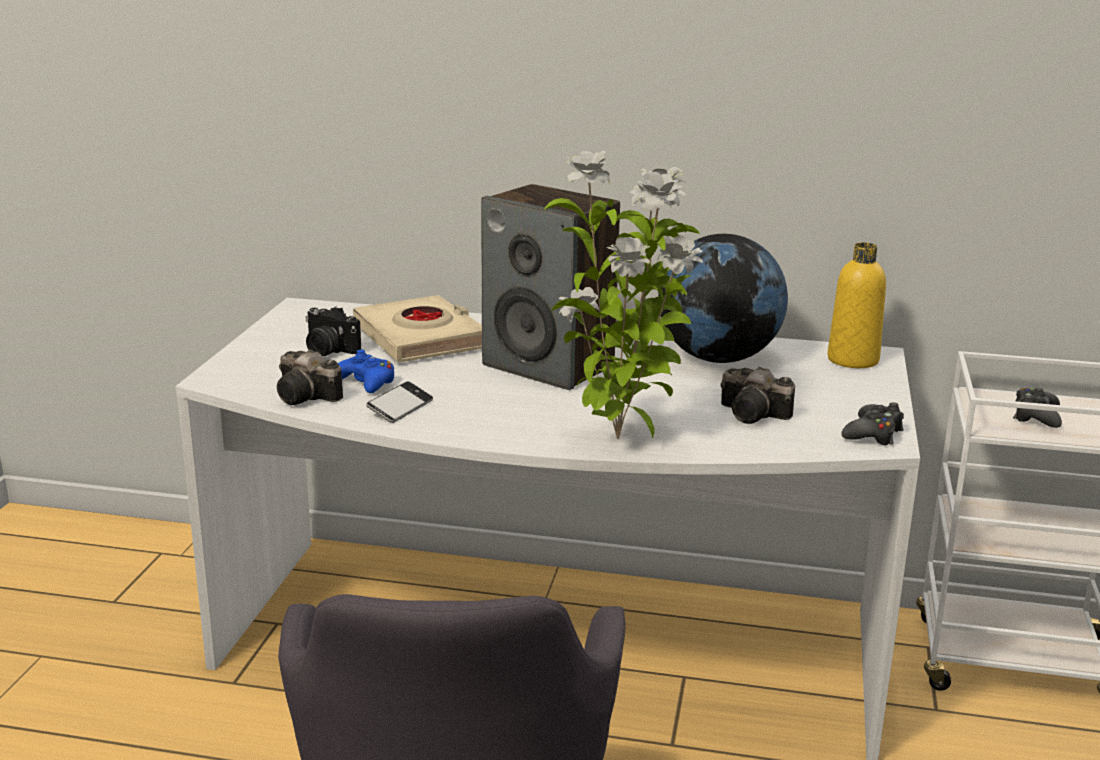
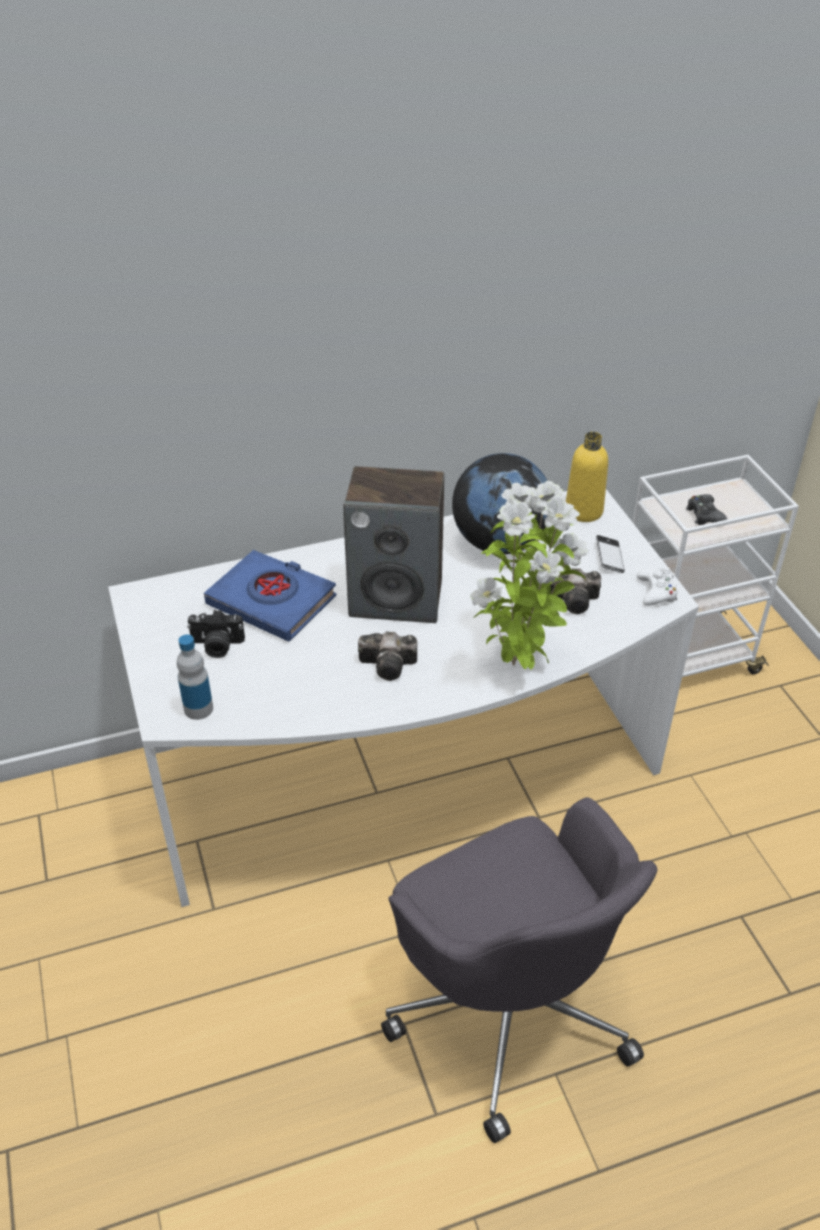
camera: 30 degrees left, 20 degrees up
(253, 381) = (198, 709): none -> bottle
(308, 397) = (261, 710): camera -> camera (390, 665)
(365, 382) = (285, 674): blue game controller -> none
(400, 408) = (340, 694): phone -> phone (609, 557)
(420, 338) = (272, 601): beige book -> blue book
(873, 434) = (656, 592): black game controller -> white game controller

